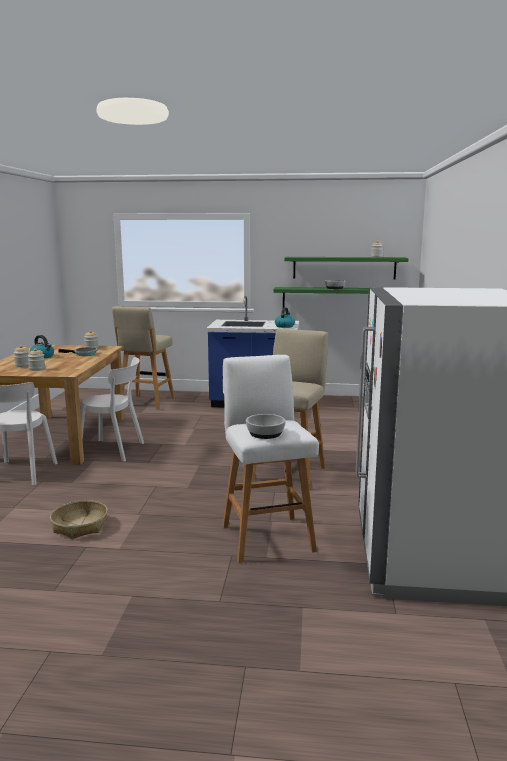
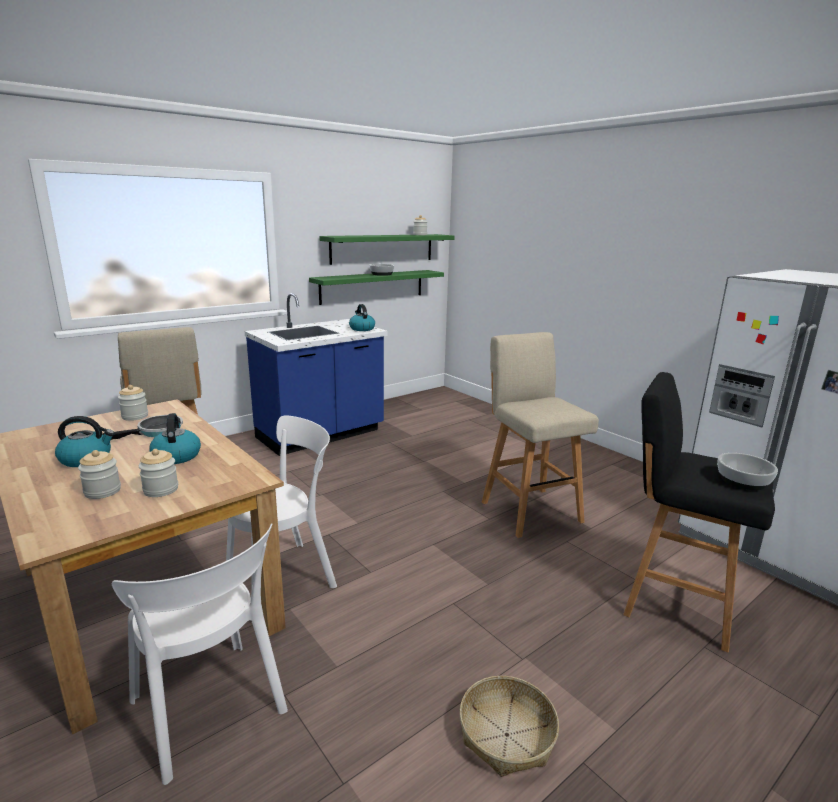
camera: 45 degrees left, 5 degrees up
(68, 362) = (176, 456): none -> kettle
(266, 536) = (674, 601): white stool -> black stool

